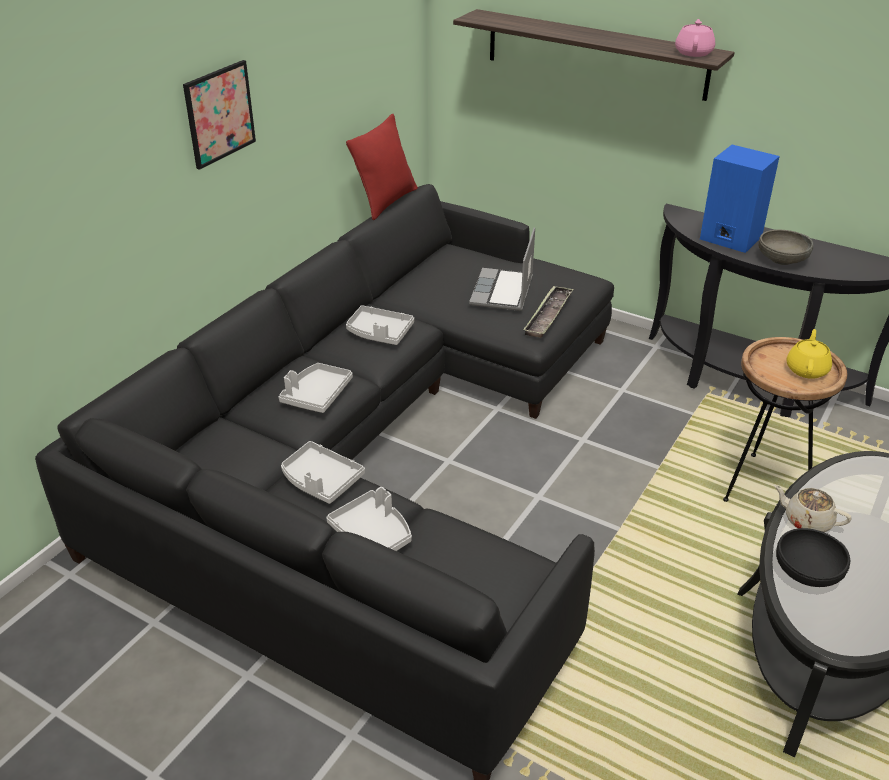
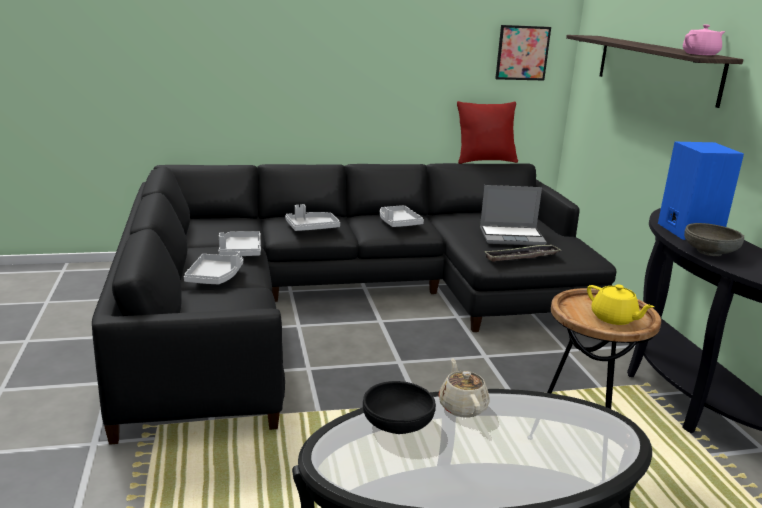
camera: 45 degrees right, 15 degrees down
(219, 114) = (343, 39): picture -> picture (522, 53)
(503, 292) = (512, 237): laptop -> laptop turned 150 degrees counterclockwise
(807, 369) = (614, 318): yellow teapot -> yellow teapot turned 75 degrees clockwise

